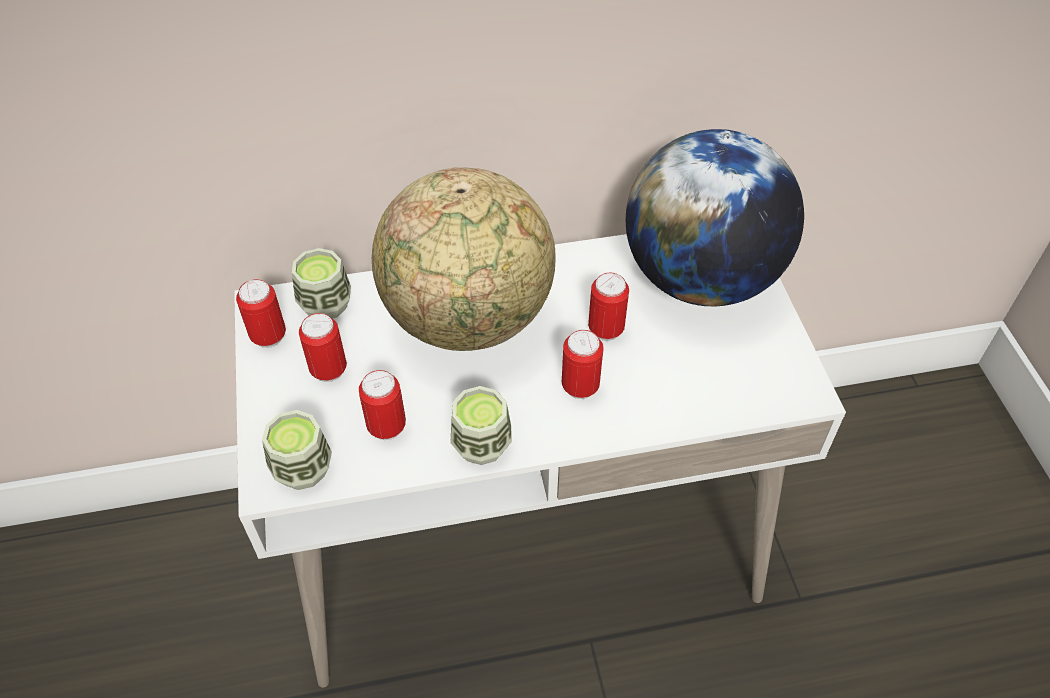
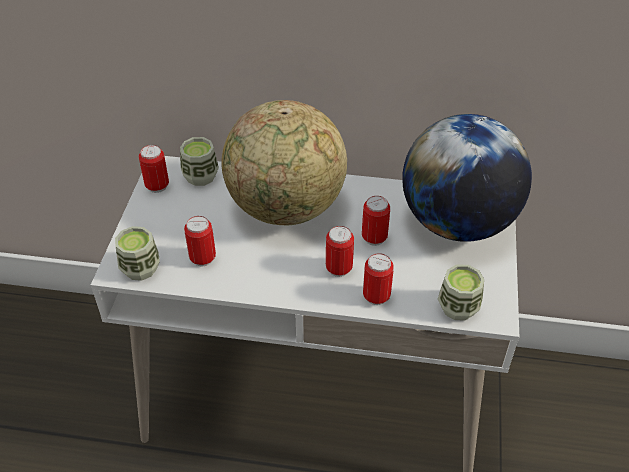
camera: 20 degrees right, 5 degrees down
(328, 370) = (183, 215): can -> can (376, 296)
(481, 444) = (257, 285): cup -> cup (458, 307)

